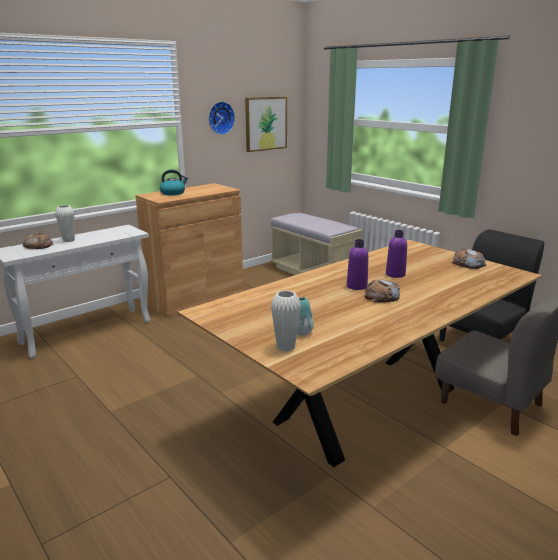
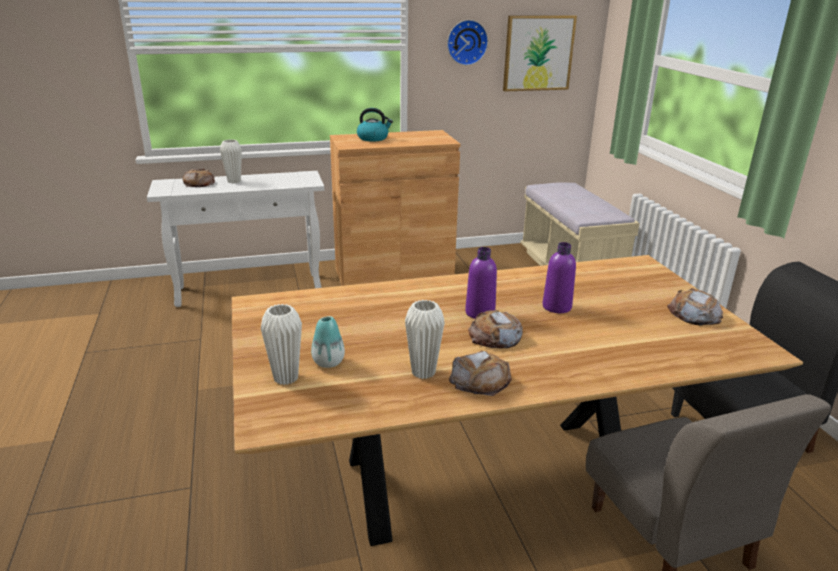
camera: 25 degrees right, 5 degrees up
(366, 323) = (423, 372): none -> white vase
(402, 319) = (480, 380): none -> bread

